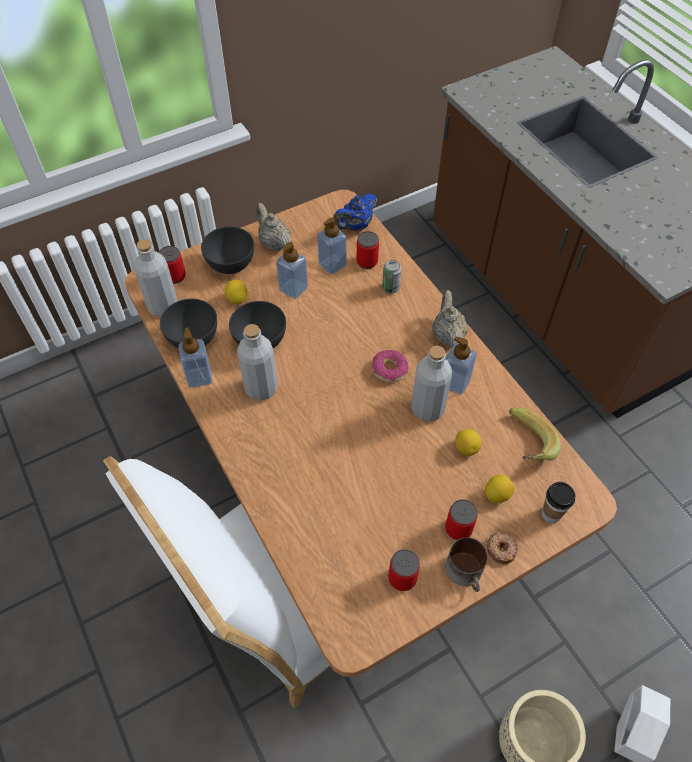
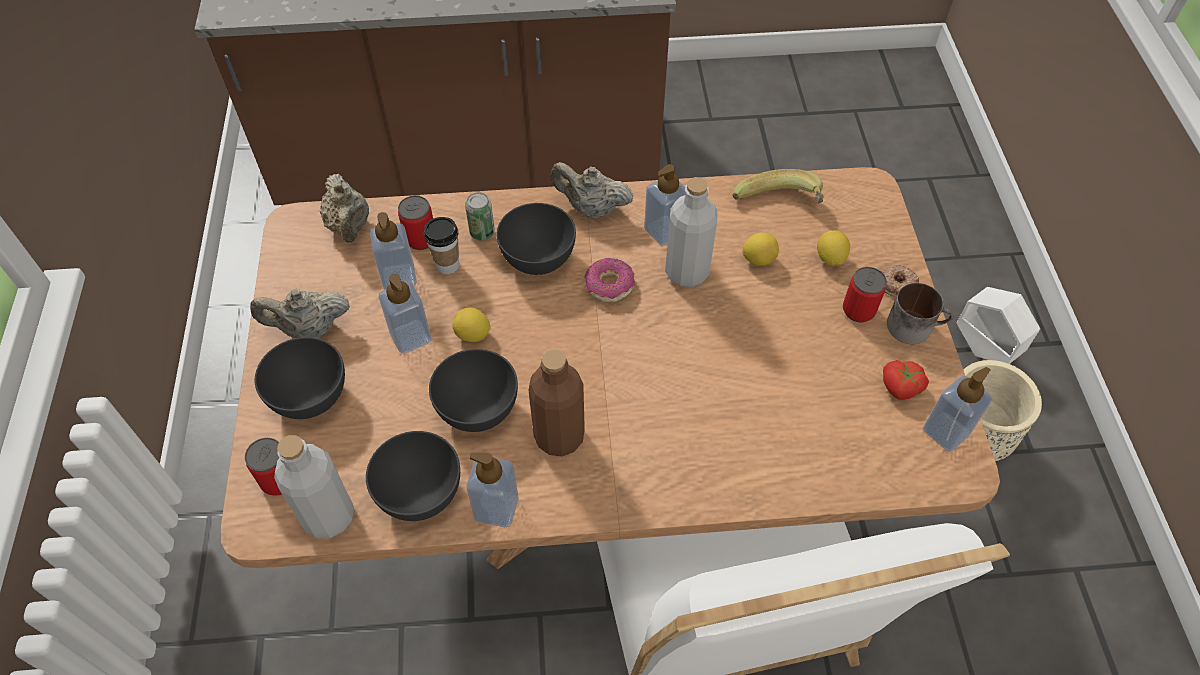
camera: 65 degrees left, 0 degrees up
(237, 299) = (383, 411): lemon -> lemon (472, 335)
(261, 388) = (559, 436): grey bottle -> brown bottle
(355, 226) = (349, 227): blue teapot -> beige teapot
(379, 621) = (945, 431): none -> soap dispenser
(388, 324) = (538, 258): none -> grey bowl
(402, 578) = (900, 388): can -> tomato
(551, 514) = (872, 224): cup -> cup (447, 265)

